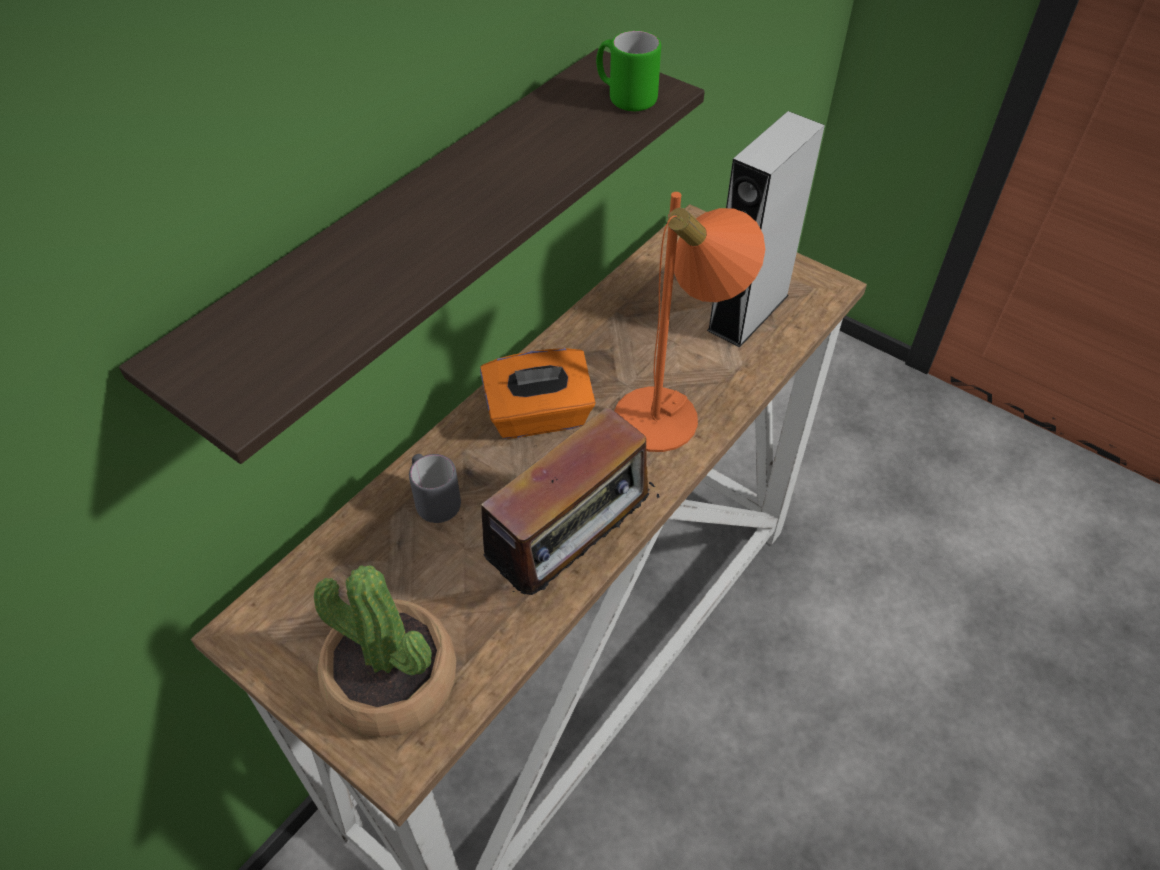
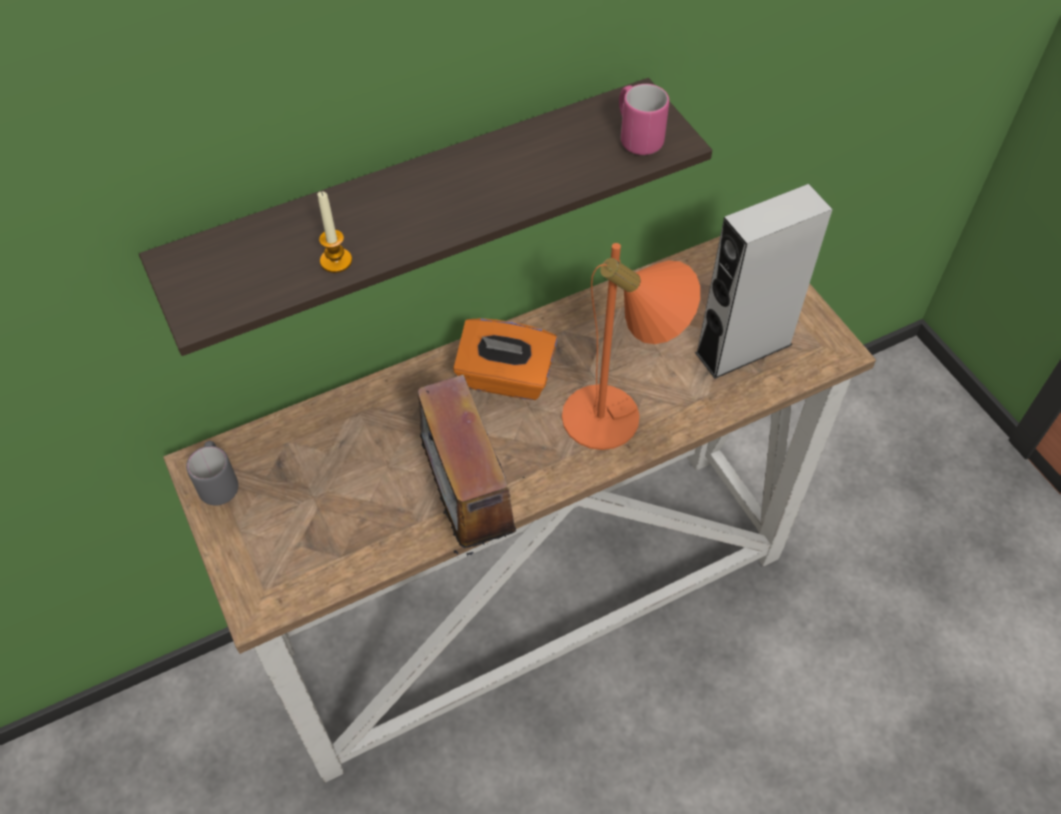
camera: 25 degrees right, 5 degrees up
(380, 298) = (336, 261): none -> candle
(391, 680) = (282, 546): potted plant -> none
(434, 501) = (385, 418): grey mug -> grey mug (219, 483)
(572, 554) = (466, 504): radio -> radio turned 90 degrees clockwise
(625, 98) = (637, 137): green mug -> pink mug

